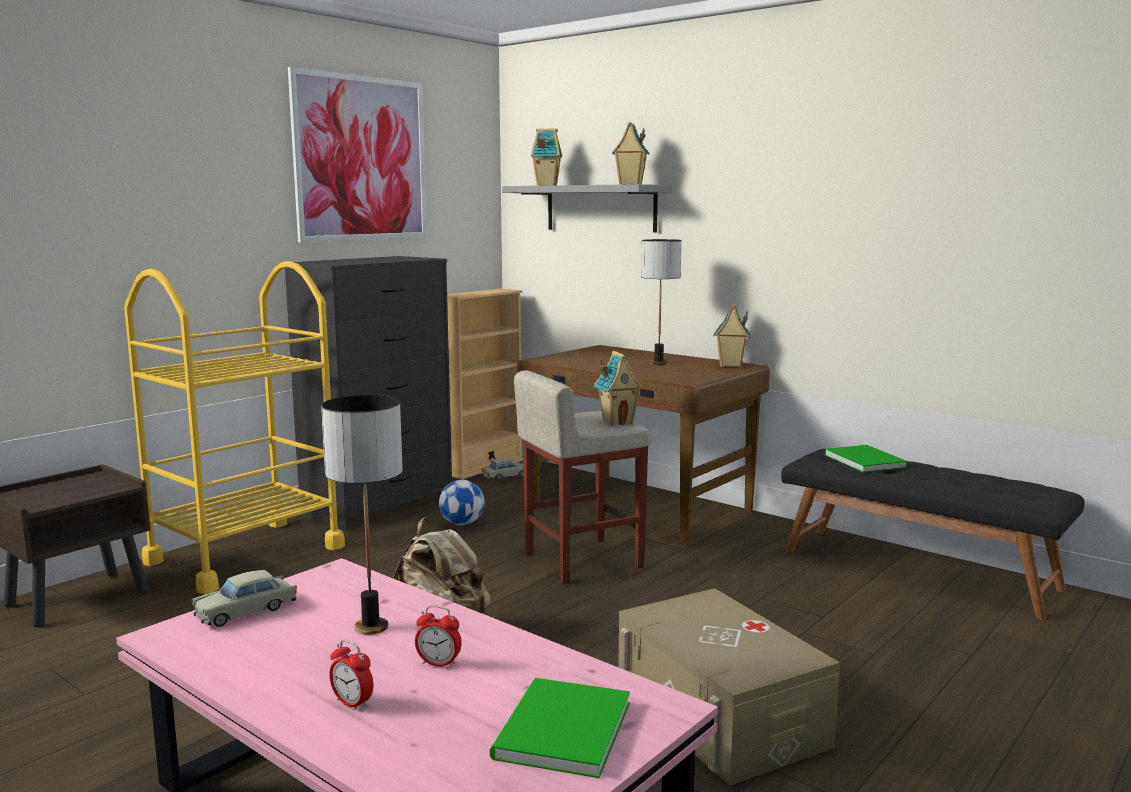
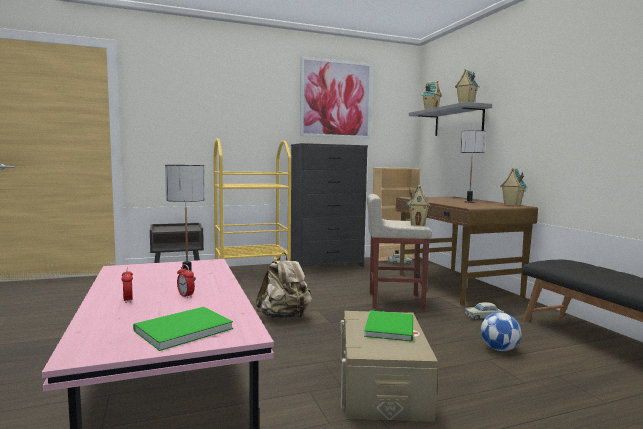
camera: 30 degrees right, 5 degrees down
(246, 611) = (156, 267): beige toy car -> beige toy car (483, 317)
(462, 523) = (355, 277): football -> football (499, 349)
(865, 460) = (582, 266): green book -> green book (391, 327)

